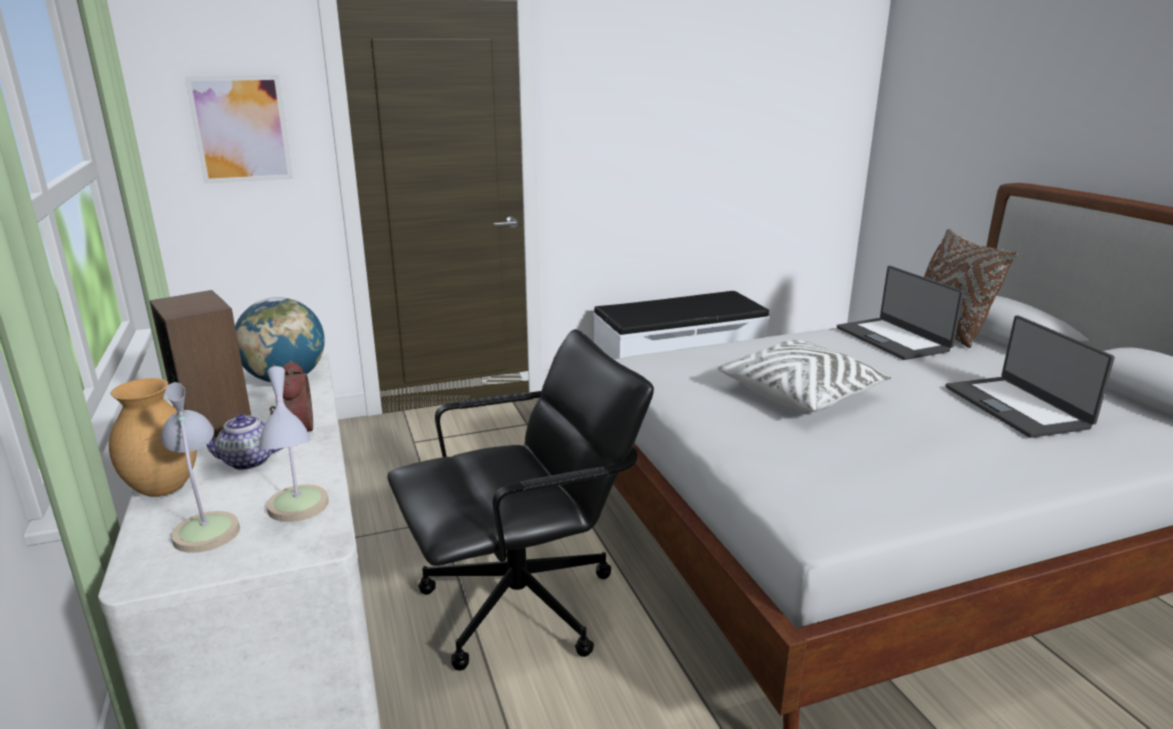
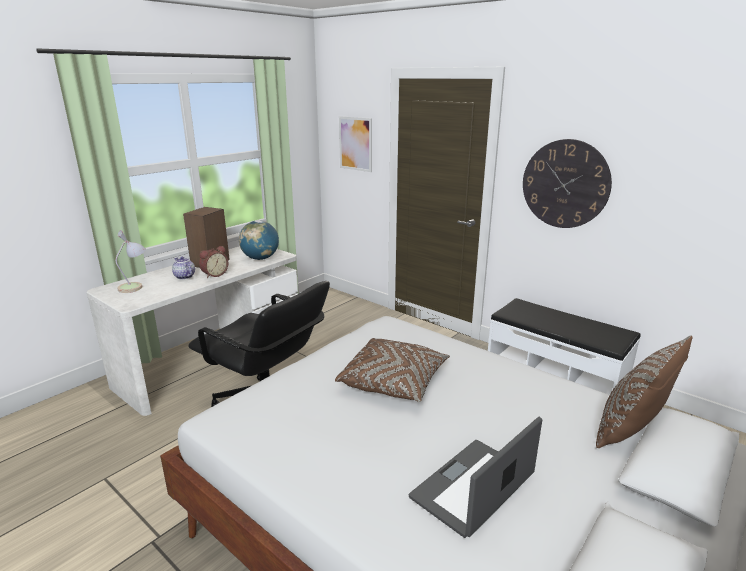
camera: 60 degrees right, 0 degrees up
(164, 489) = (157, 273): brown vase -> none
(298, 512) = (149, 295): table lamp -> none
(632, 139) = (565, 184): none -> wall clock
(801, 394) = (393, 382): white pillow -> brown pillow
(893, 339) = (561, 404): laptop -> none

